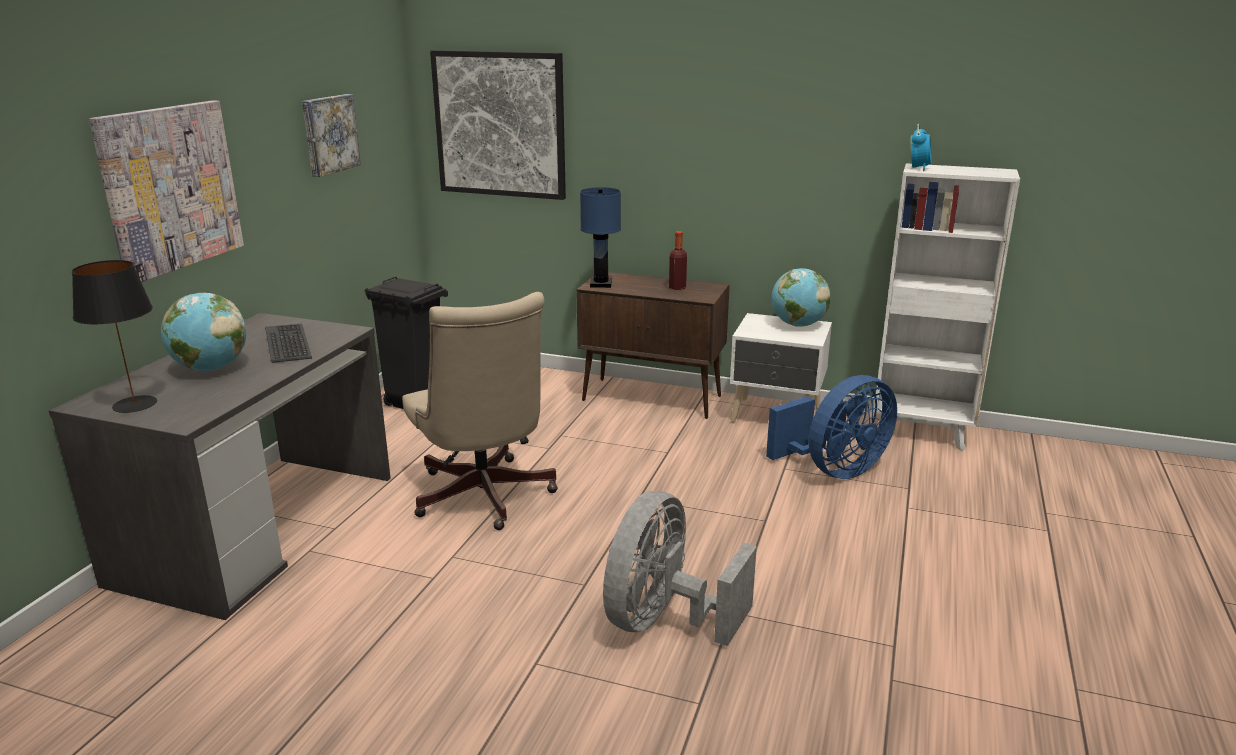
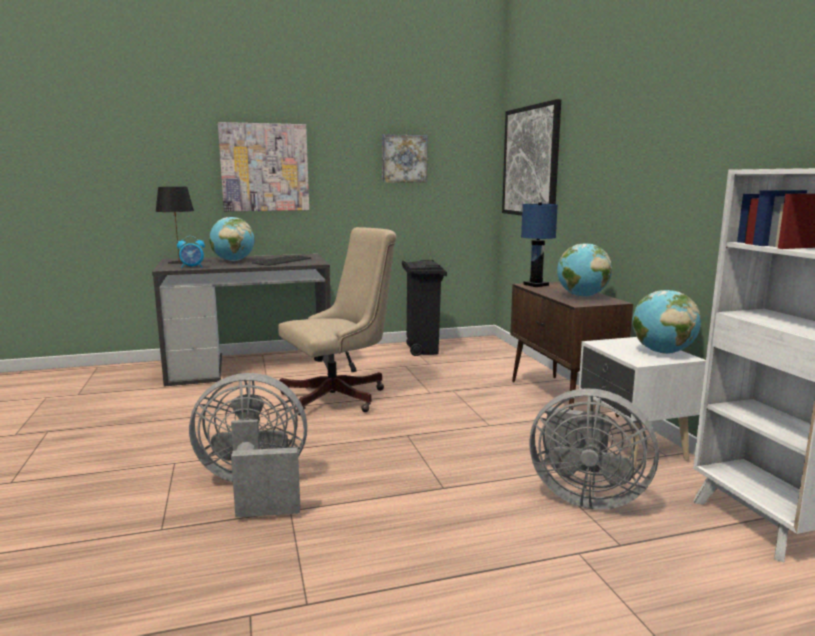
camera: 55 degrees right, 10 degrees down
(484, 499) = (341, 397): beige office chair -> beige office chair turned 150 degrees counterclockwise
(677, 287) = (582, 296): bottle -> globe
(834, 470) = (584, 496): blue fan -> grey fan
(918, 168) = (764, 168): alarm clock -> alarm clock (192, 267)

